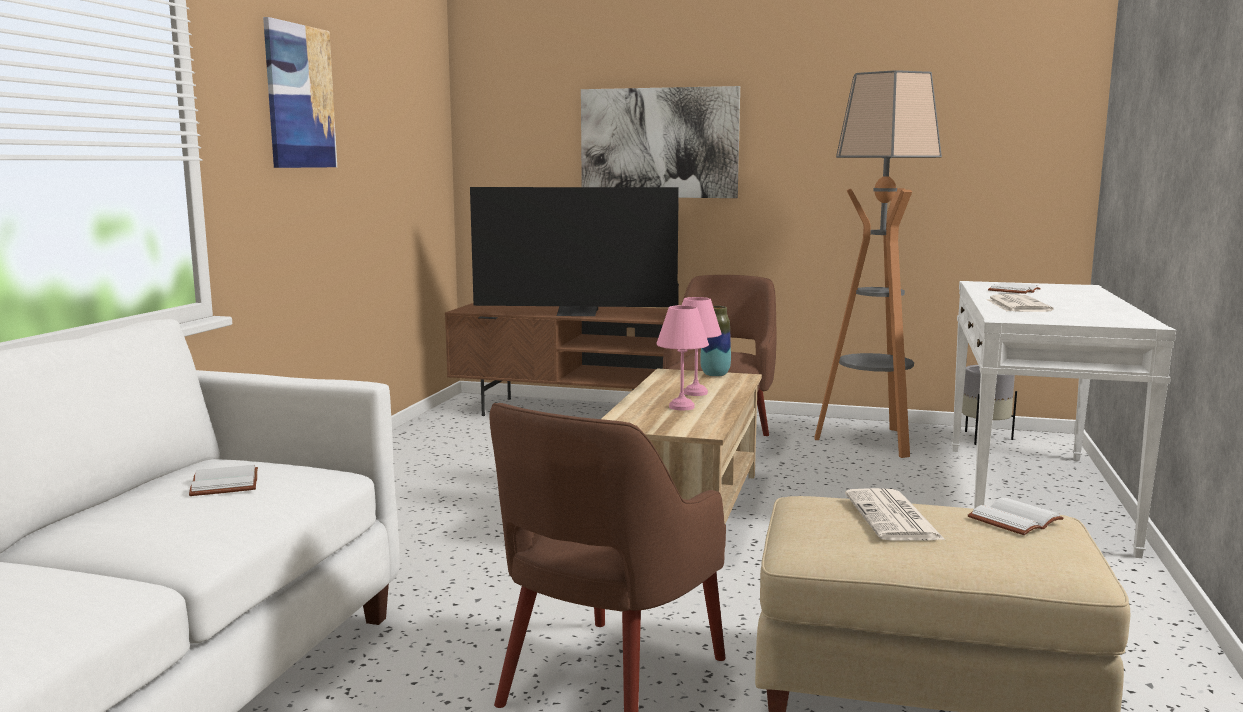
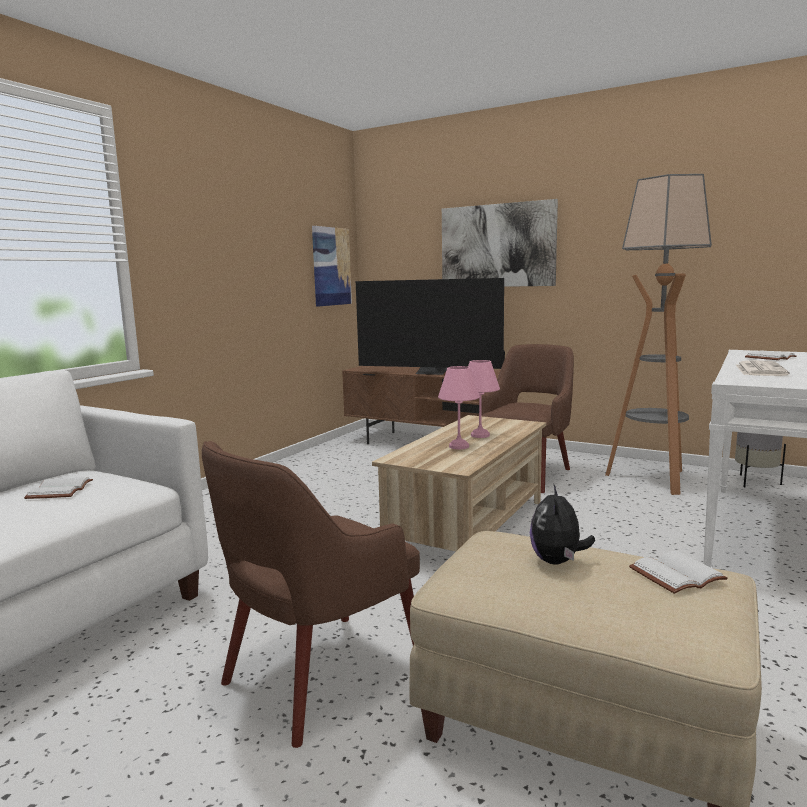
camera: 15 degrees right, 0 degrees up
(300, 97) = (219, 218): picture -> picture (331, 266)
(715, 374) = (508, 421): vase -> none
(894, 517) = (558, 562): newspaper -> plush toy

